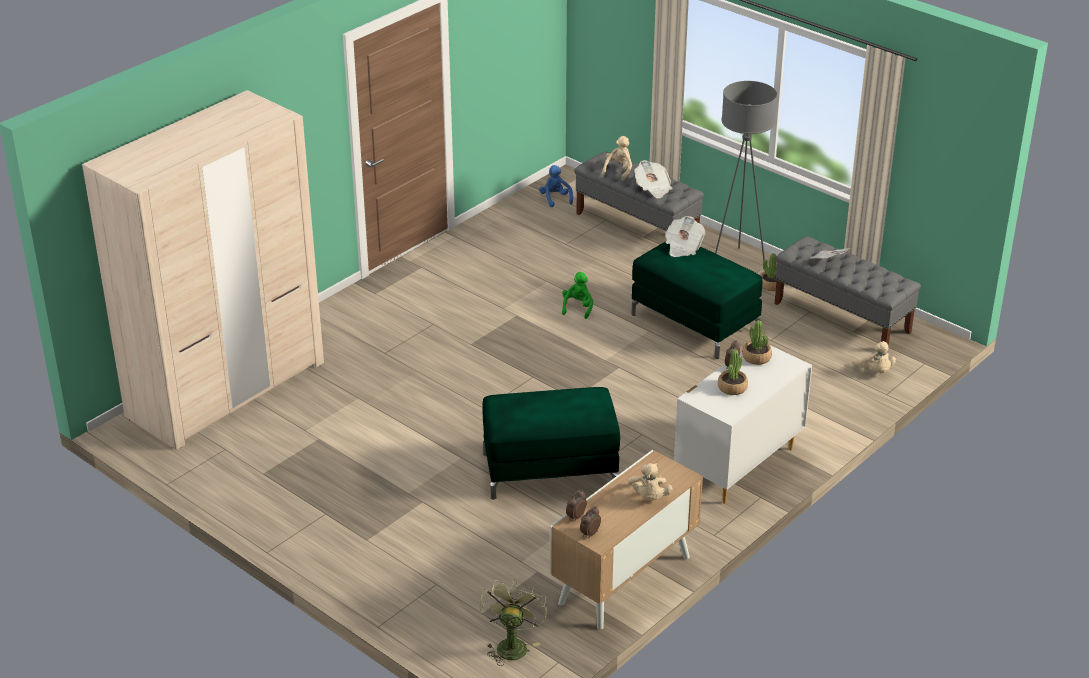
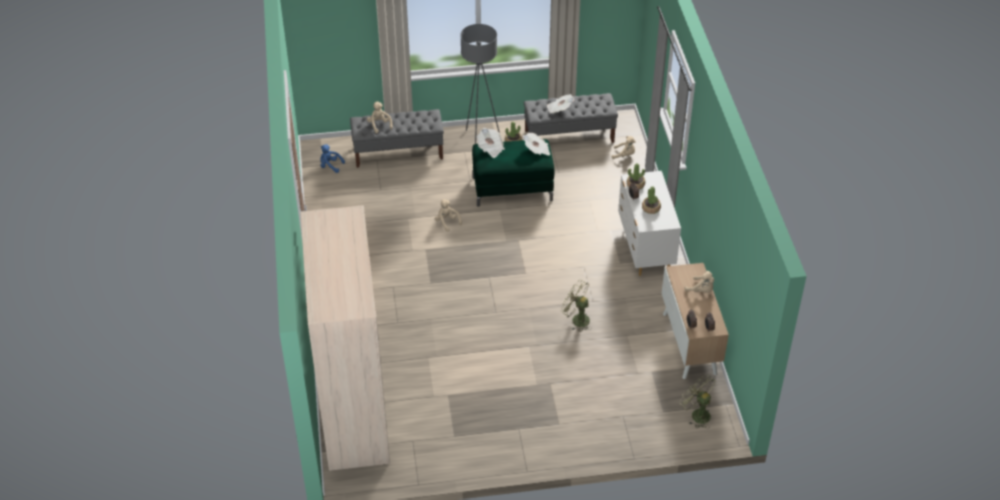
camera: 50 degrees left, 10 degrees up
(549, 471) = (576, 319): green ottoman -> green fan
(577, 308) = (447, 222): green plush toy -> beige plush toy
(653, 188) = (414, 124): newspaper -> newspaper (537, 150)

